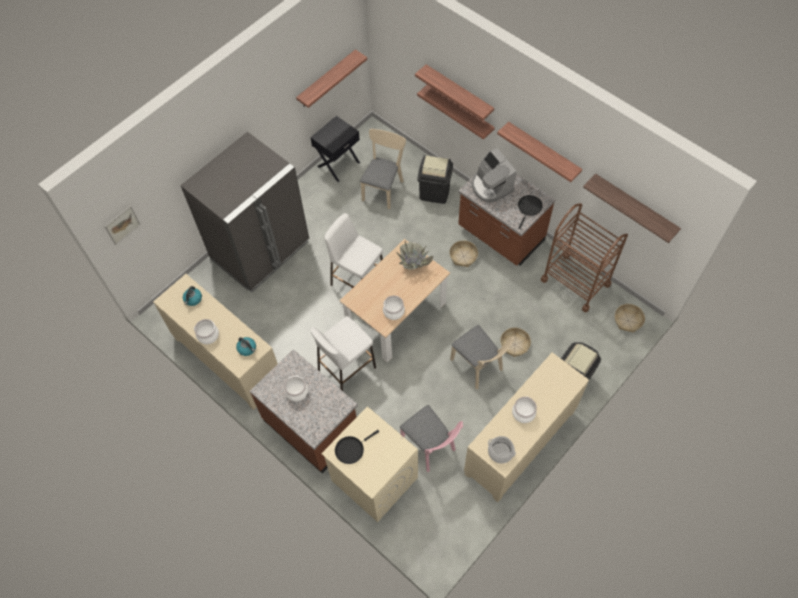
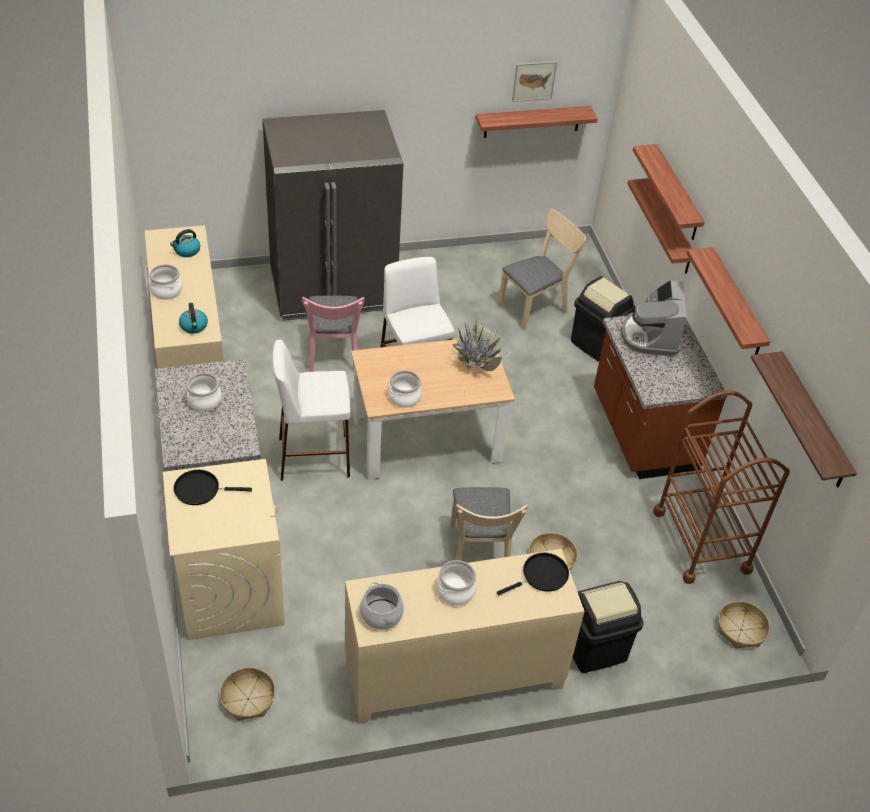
camera: 30 degrees right, 15 degrees down
(122, 225) = (165, 118): picture -> picture (534, 81)
(338, 164) = (503, 256): black nightstand -> none
(430, 448) = (331, 603): pink chair -> pink chair (333, 357)
(463, 256) = (571, 427): basket -> basket (248, 699)
(529, 208) = (681, 384): black frying pan -> black frying pan (542, 576)

